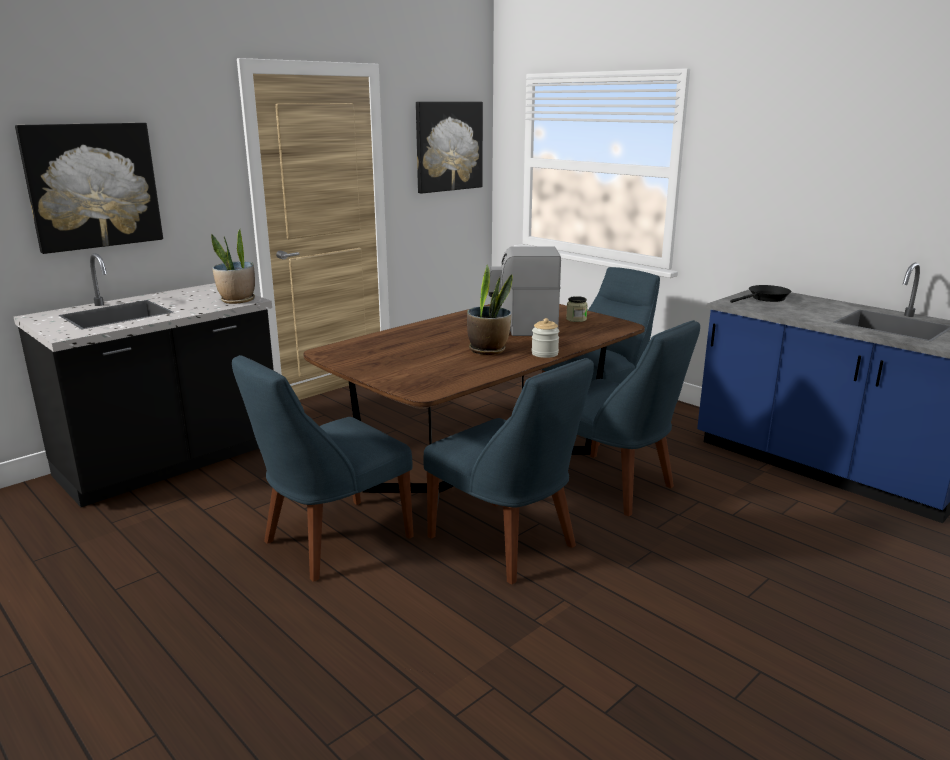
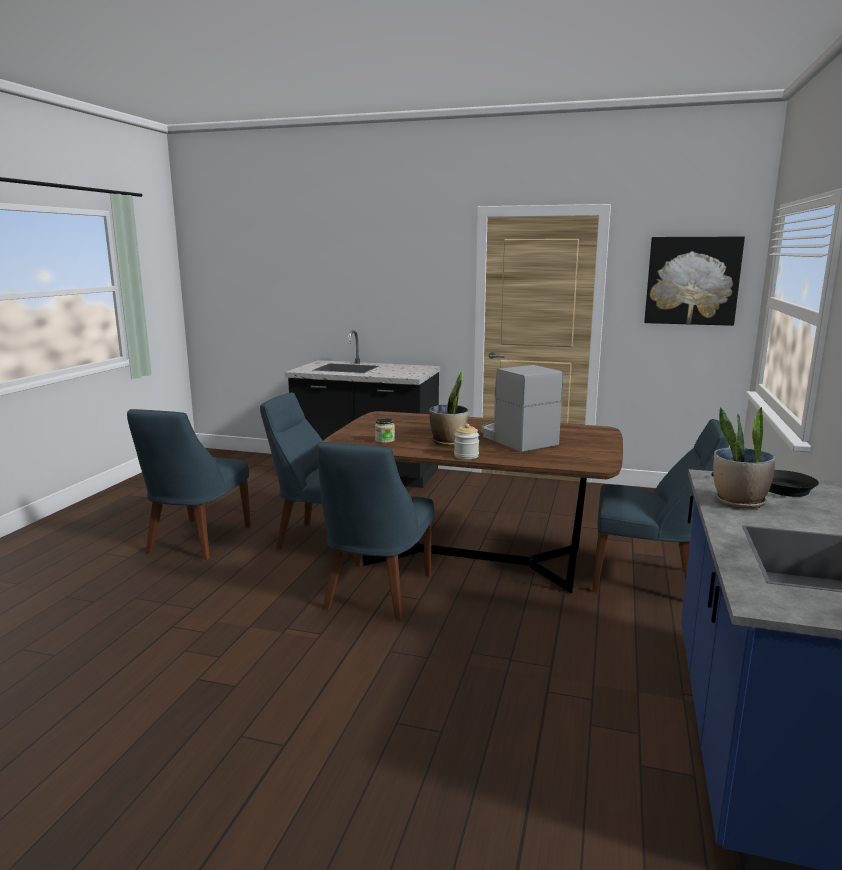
camera: 60 degrees right, 5 degrees down
(93, 186) = (369, 290): picture -> none
(237, 300) = (406, 375): potted plant -> potted plant (738, 502)
(576, 319) = (583, 450): jar -> jar (385, 440)
(613, 486) = (523, 616): blue chair -> blue chair (196, 541)

